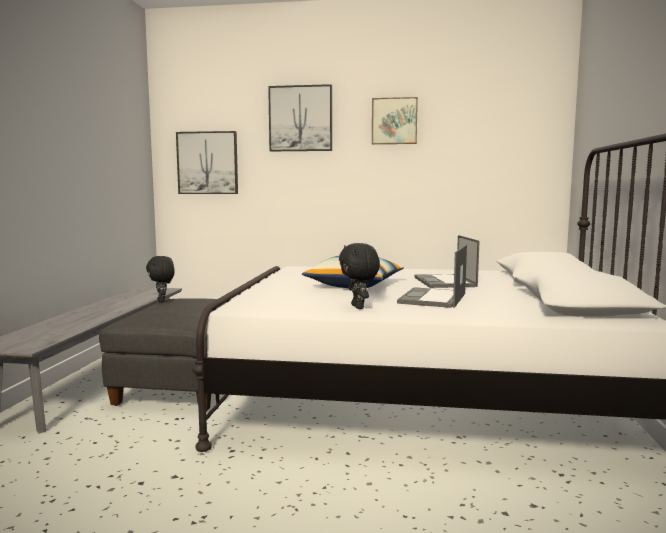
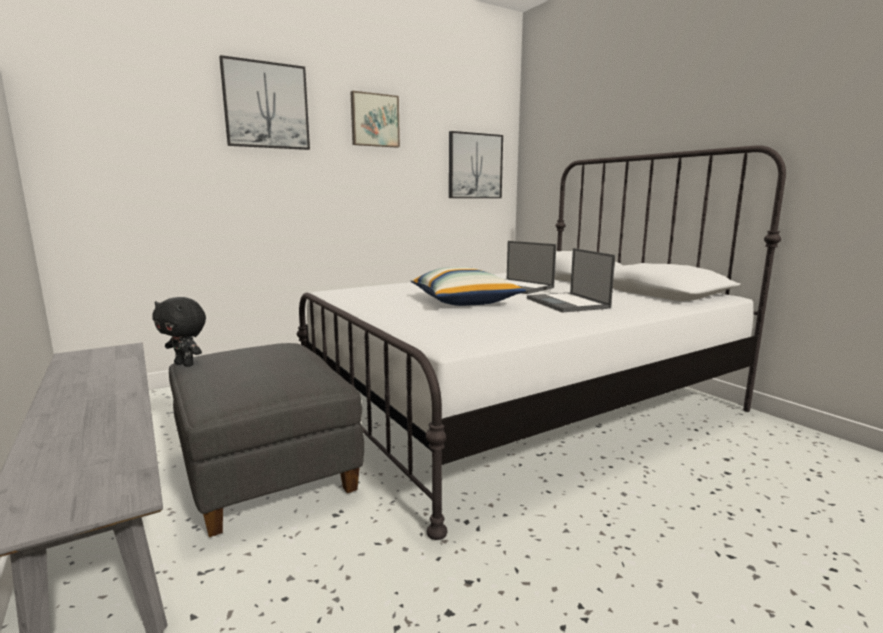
camera: 40 degrees left, 5 degrees up
(207, 163) = (128, 157): picture -> picture (475, 166)
(359, 307) = (551, 321): black plush toy -> none

